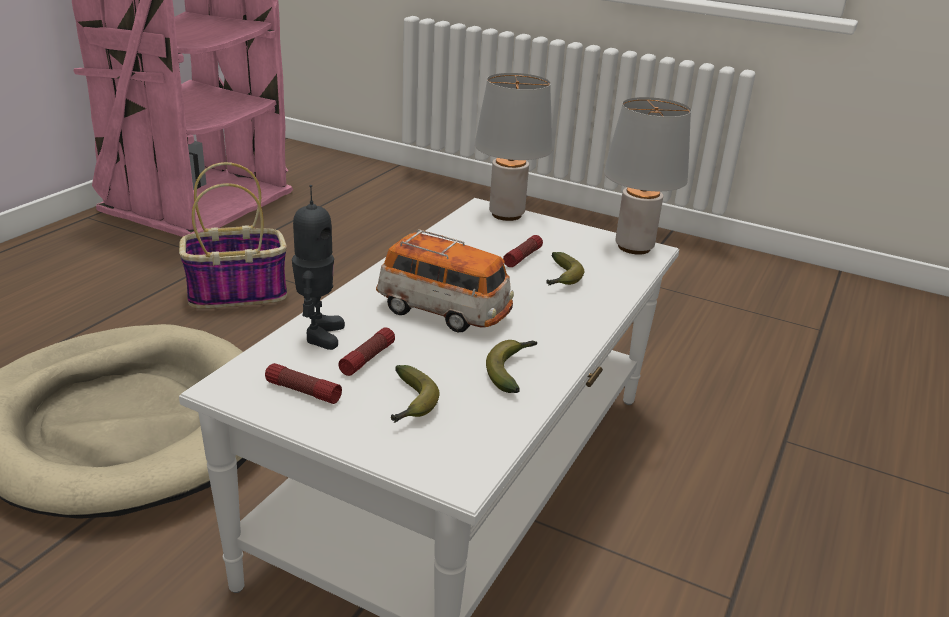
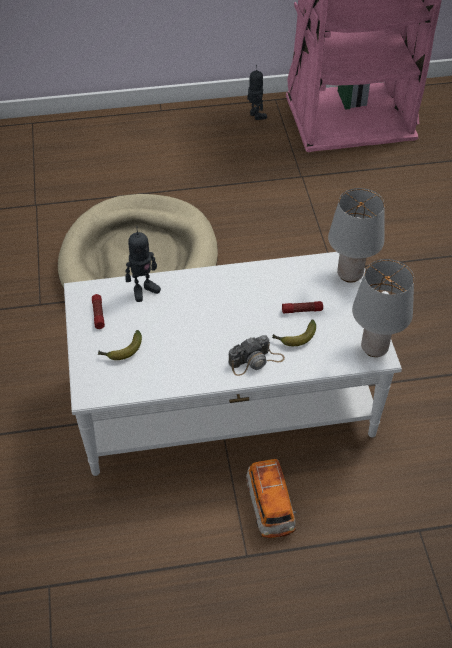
camera: 55 degrees right, 20 degrees up
(83, 237) = (255, 116): none -> toy robot
(239, 293) = (279, 210): basket -> none
(368, 358) = (141, 317): flashlight -> none
(444, 312) = (208, 316): toy car -> toy car (270, 506)
(512, 370) = (181, 368): banana -> none
(568, 315) = (256, 361): none -> camera

